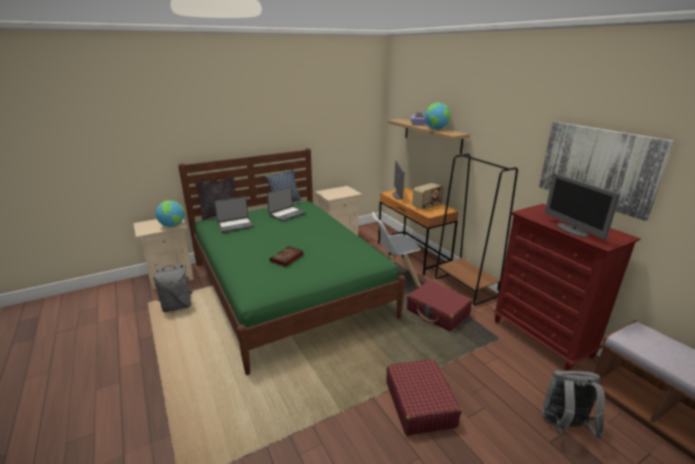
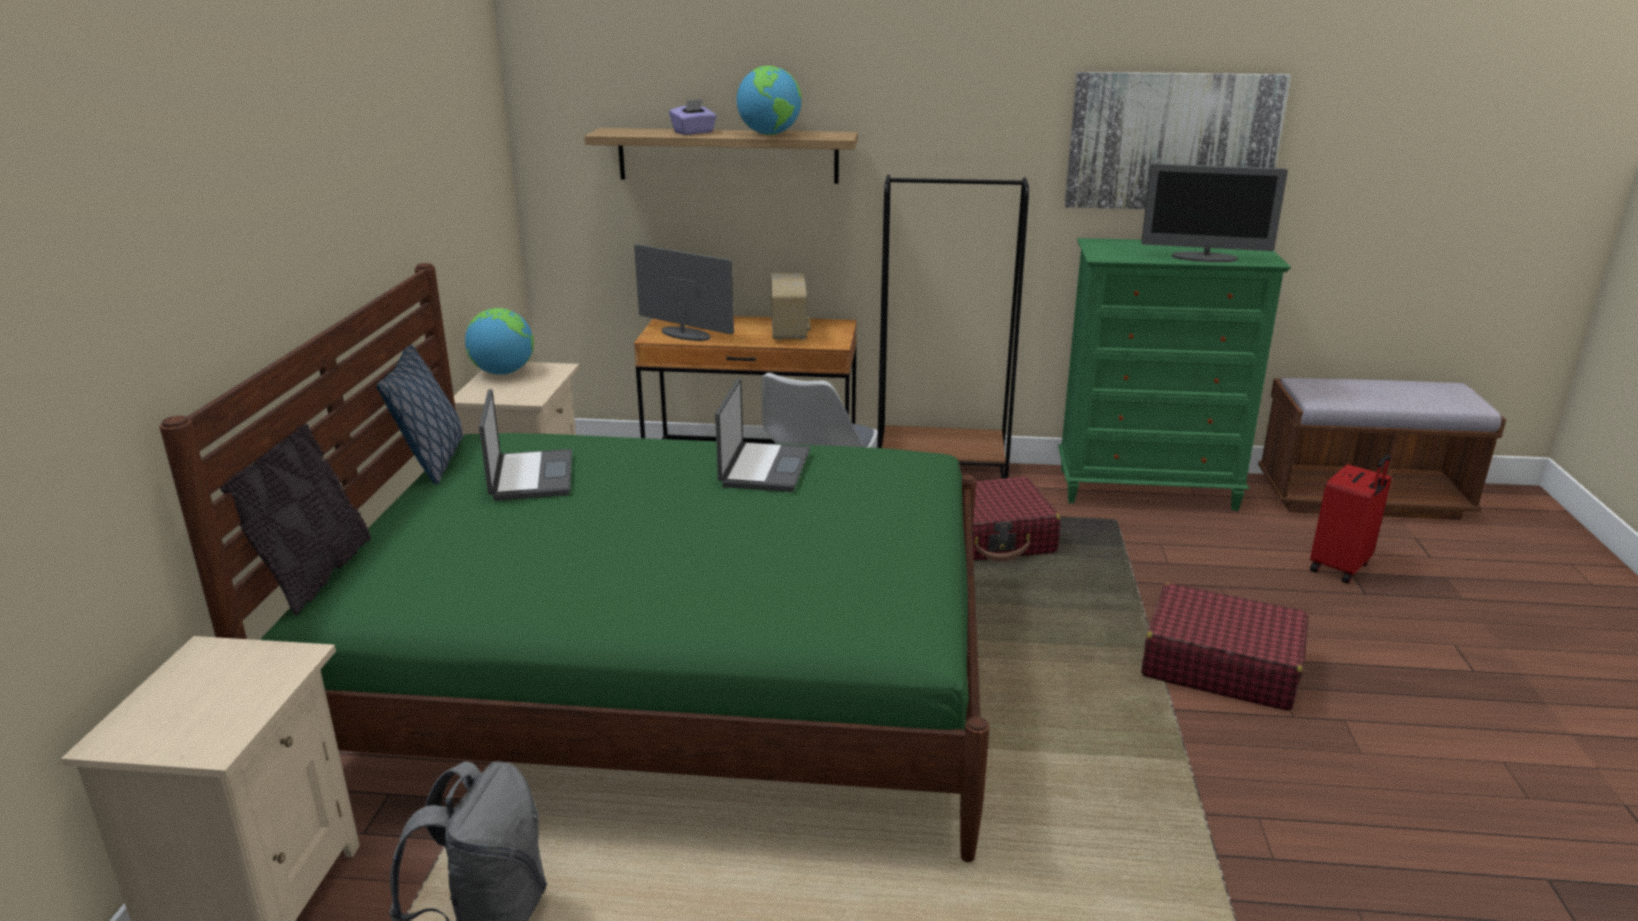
camera: 55 degrees left, 0 degrees up
(172, 226) = (272, 671): globe -> globe (503, 372)
(235, 225) = (471, 564): laptop -> laptop (763, 468)
(287, 258) = (802, 545): book -> none
(542, 339) = (1148, 489): red dresser -> green dresser
(564, 426) = (1341, 568): grey backpack -> red suitcase

